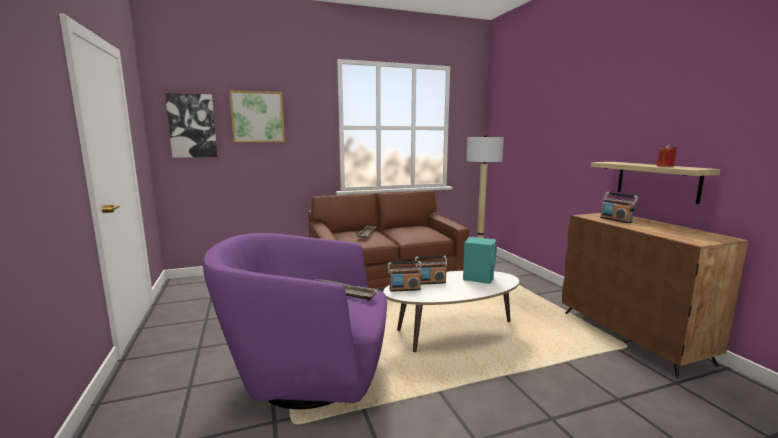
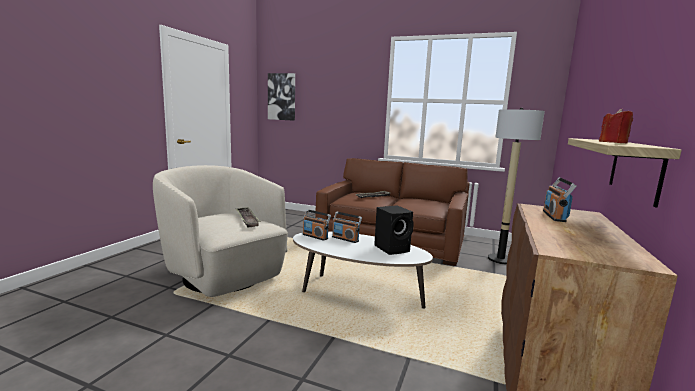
camera: 40 degrees right, 0 degrees up
(257, 117) = (323, 90): picture -> none
(308, 375) = (224, 275): purple armchair -> beige armchair
(479, 278) = (393, 248): turquoise speaker -> black speaker

